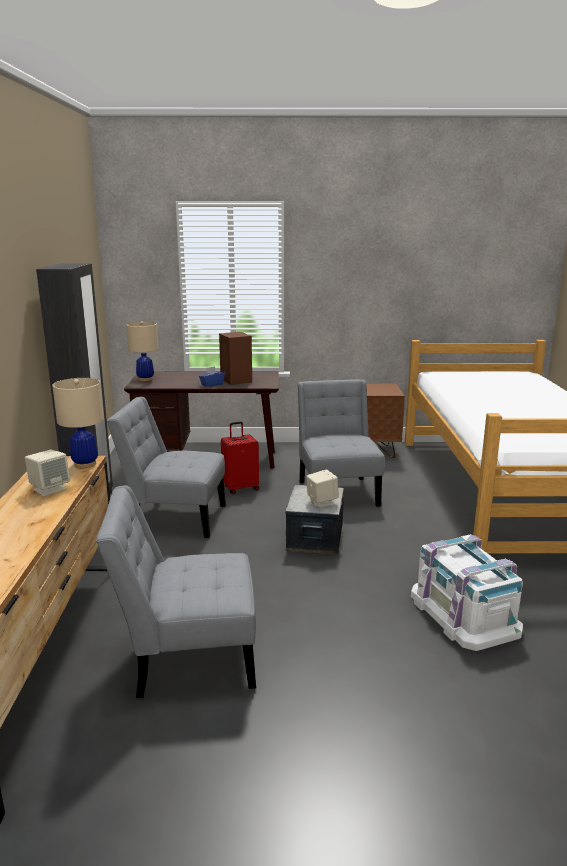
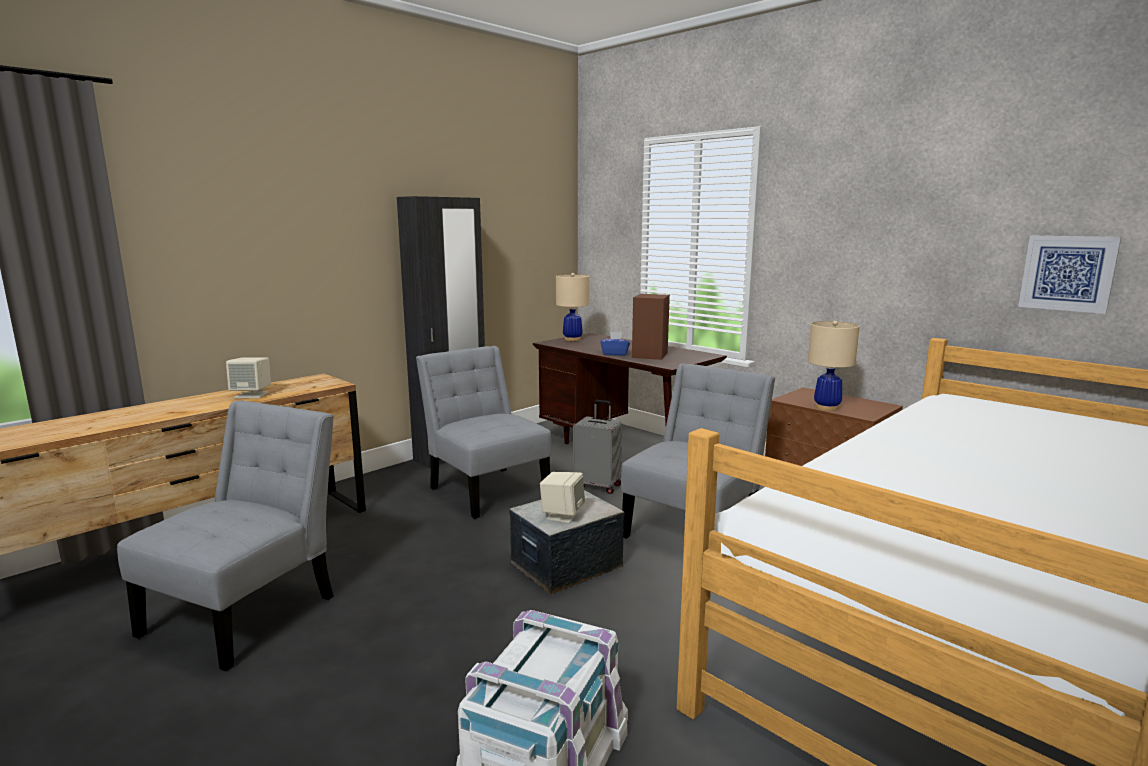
camera: 45 degrees right, 5 degrees down
(85, 464) = (323, 386): beige table lamp -> beige table lamp (826, 407)
(187, 656) = (248, 610): grey chair -> grey chair turned 75 degrees clockwise
(240, 488) = (598, 486): red suitcase -> grey suitcase
(473, 297) = (1067, 273): none -> picture

